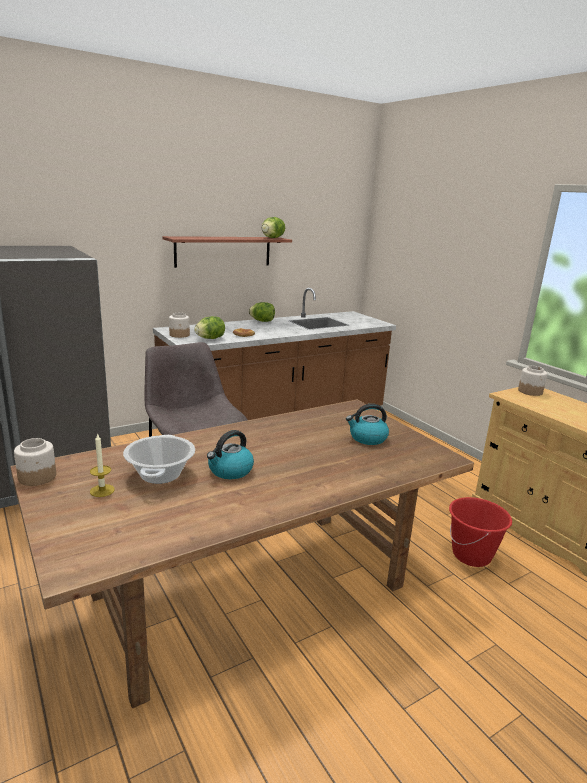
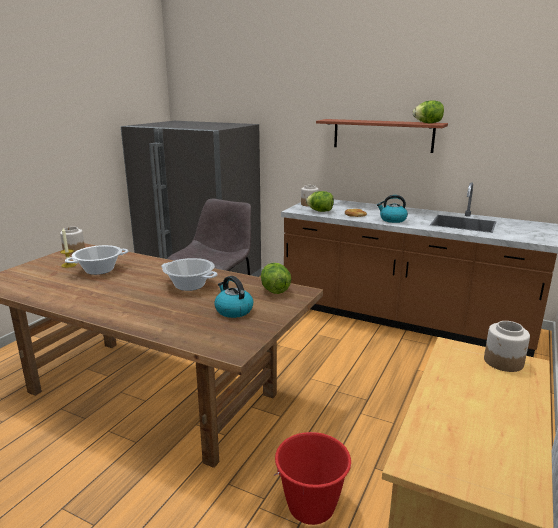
camera: 60 degrees right, 0 degrees up
(230, 471) = (121, 283): kettle -> kettle (392, 220)
(262, 321) = (409, 210): lettuce -> lettuce (275, 290)
(284, 440) = (190, 285): none -> cooking pot

